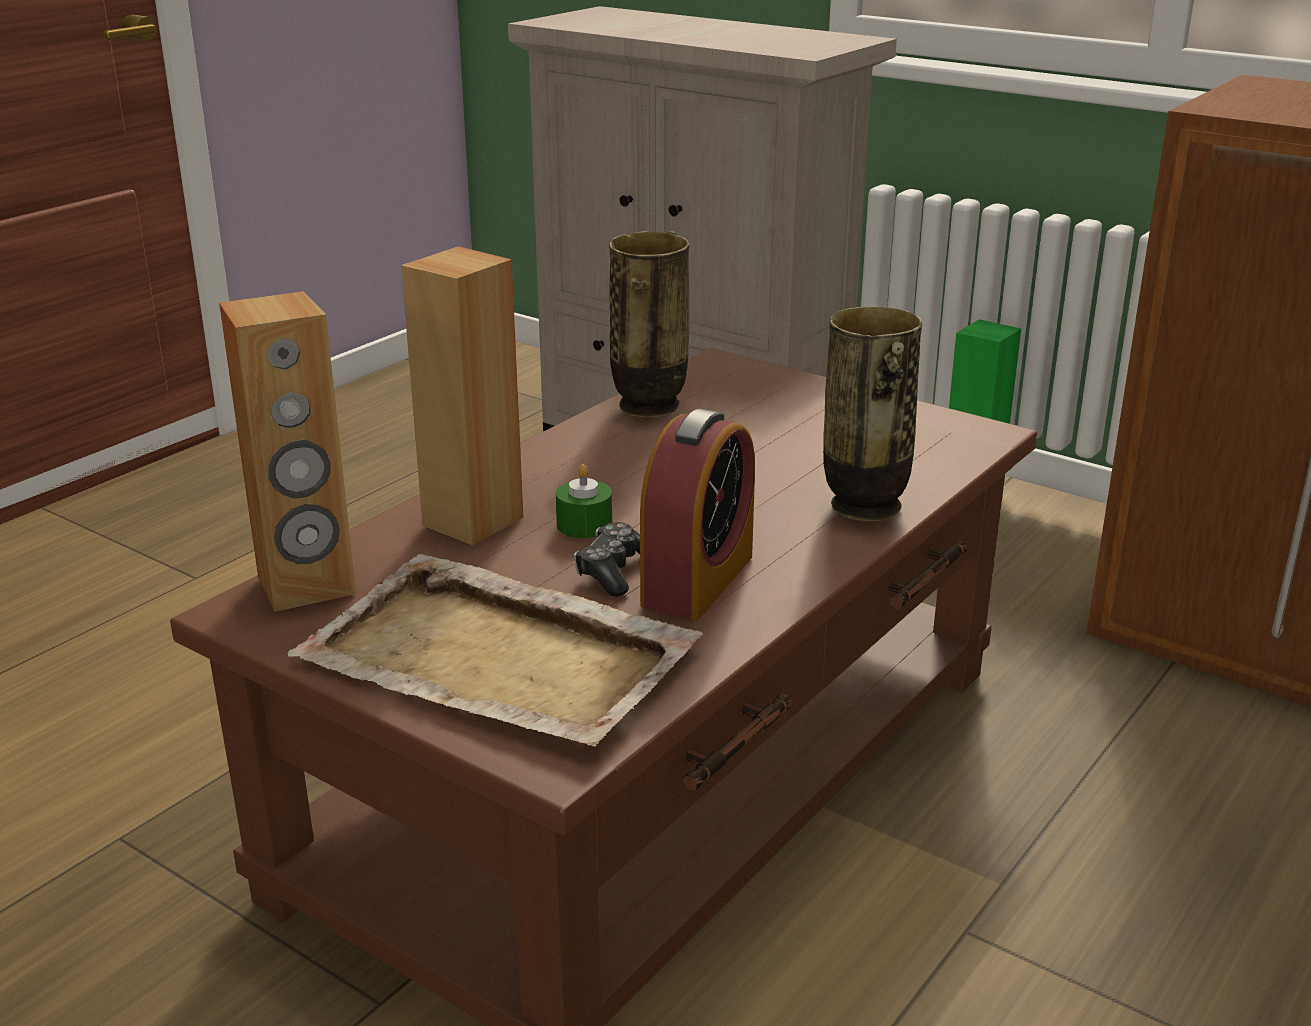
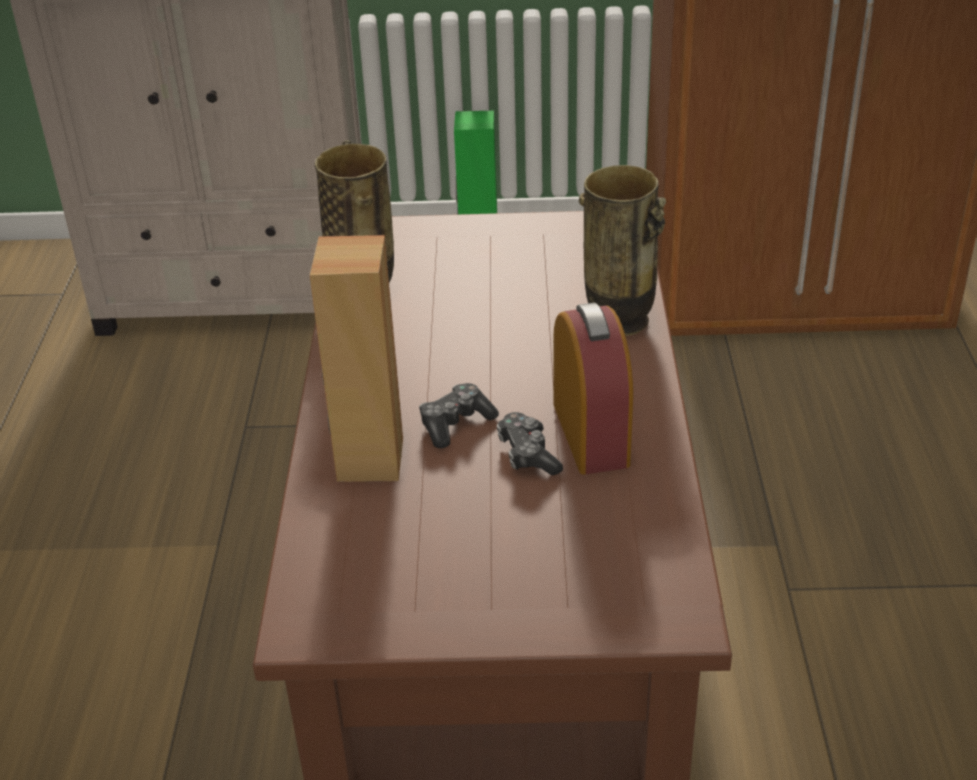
camera: 35 degrees left, 10 degrees up
(307, 586) = (323, 579): brown speaker -> none
(500, 660) = (547, 565): beige tray -> none
(584, 525) = (455, 424): green candle -> game controller

